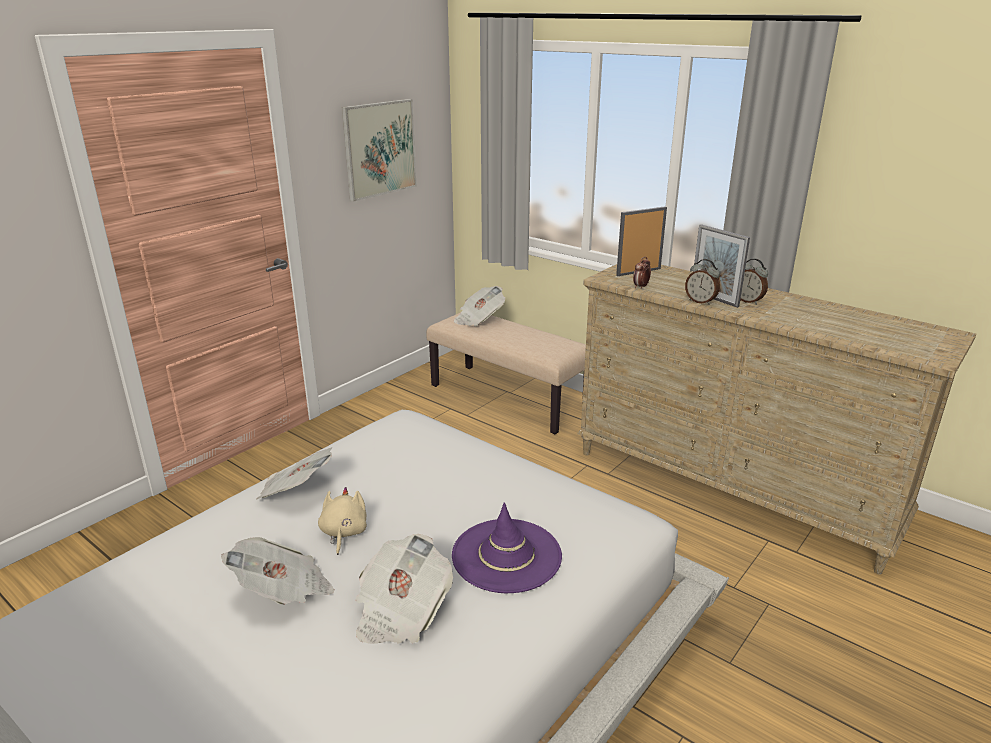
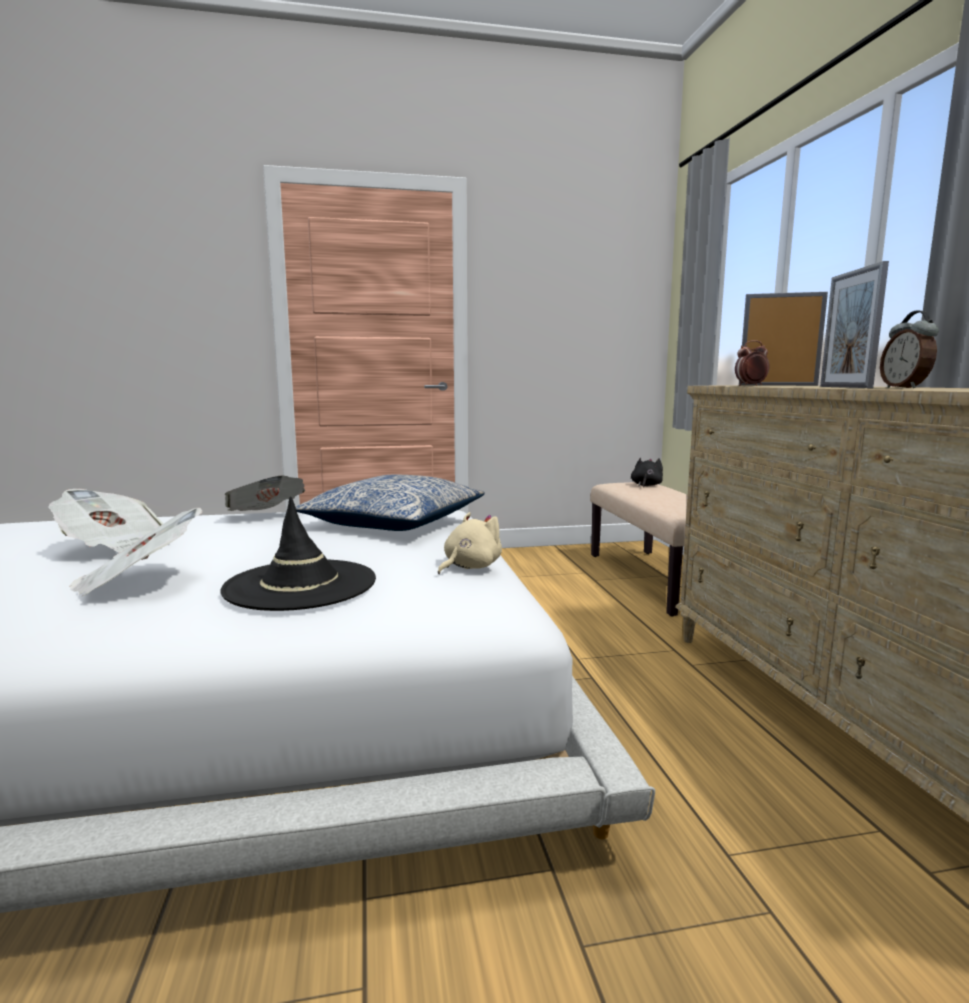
camera: 40 degrees right, 15 degrees down
(343, 533) = (230, 538): beige plush toy -> beige plush toy (469, 567)
(379, 149) = (572, 302): picture -> none
(419, 455) = (394, 522): none -> pillow
(479, 319) = (646, 485): newspaper -> black plush toy
(507, 556) = (301, 585): purple hat -> black hat
(700, 301) = (814, 387): alarm clock -> none

